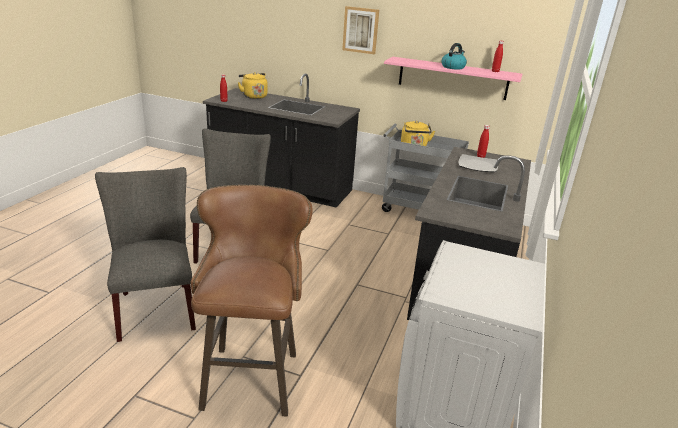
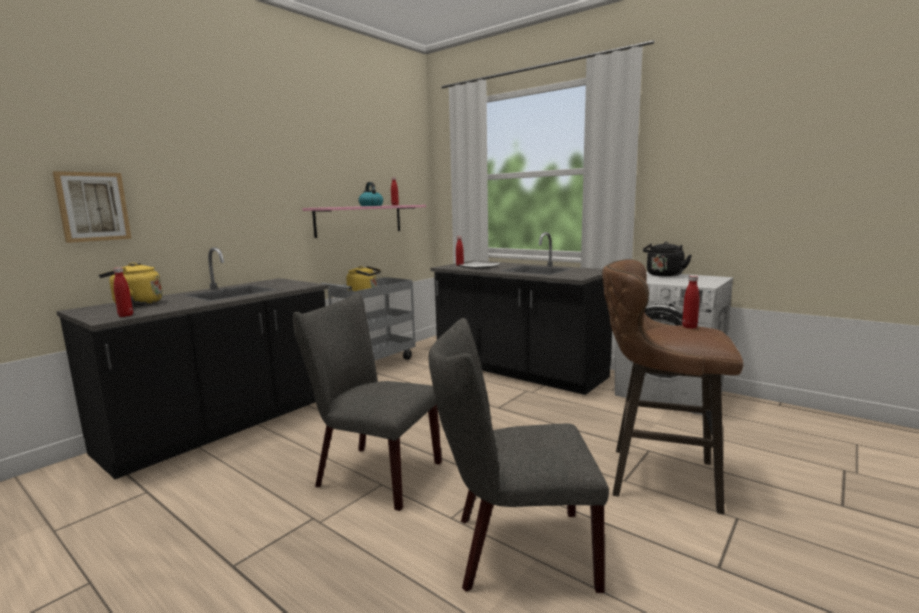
camera: 70 degrees left, 15 degrees down
(254, 272) = (689, 327): none -> red bottle
(360, 30) = (262, 182): picture -> picture (93, 207)
(511, 273) = (664, 275): none -> black kettle

